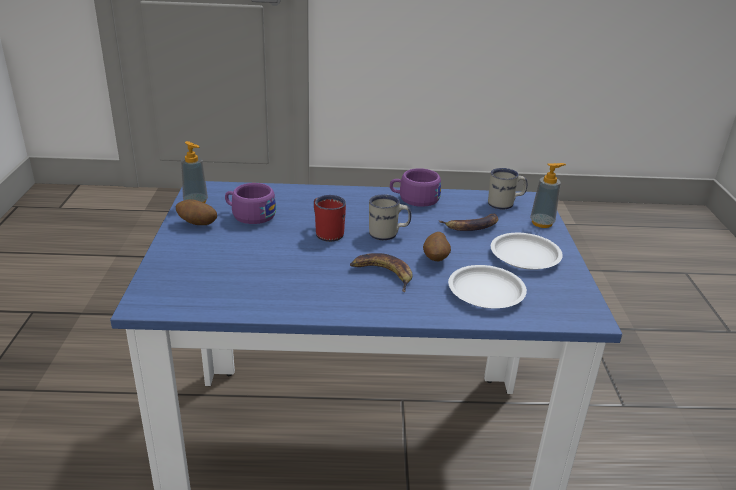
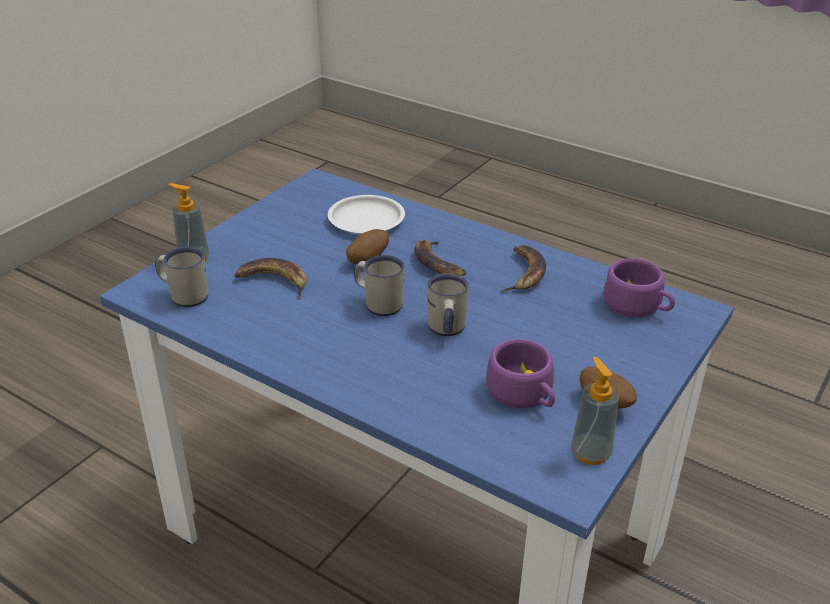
camera: 145 degrees left, 5 degrees up
(309, 288) = (523, 273): none -> banana
(327, 232) = (446, 330): red mug -> white mug
(414, 199) = (278, 343): purple cup -> purple cup (637, 306)
(524, 256) = (278, 235): white plate -> none

